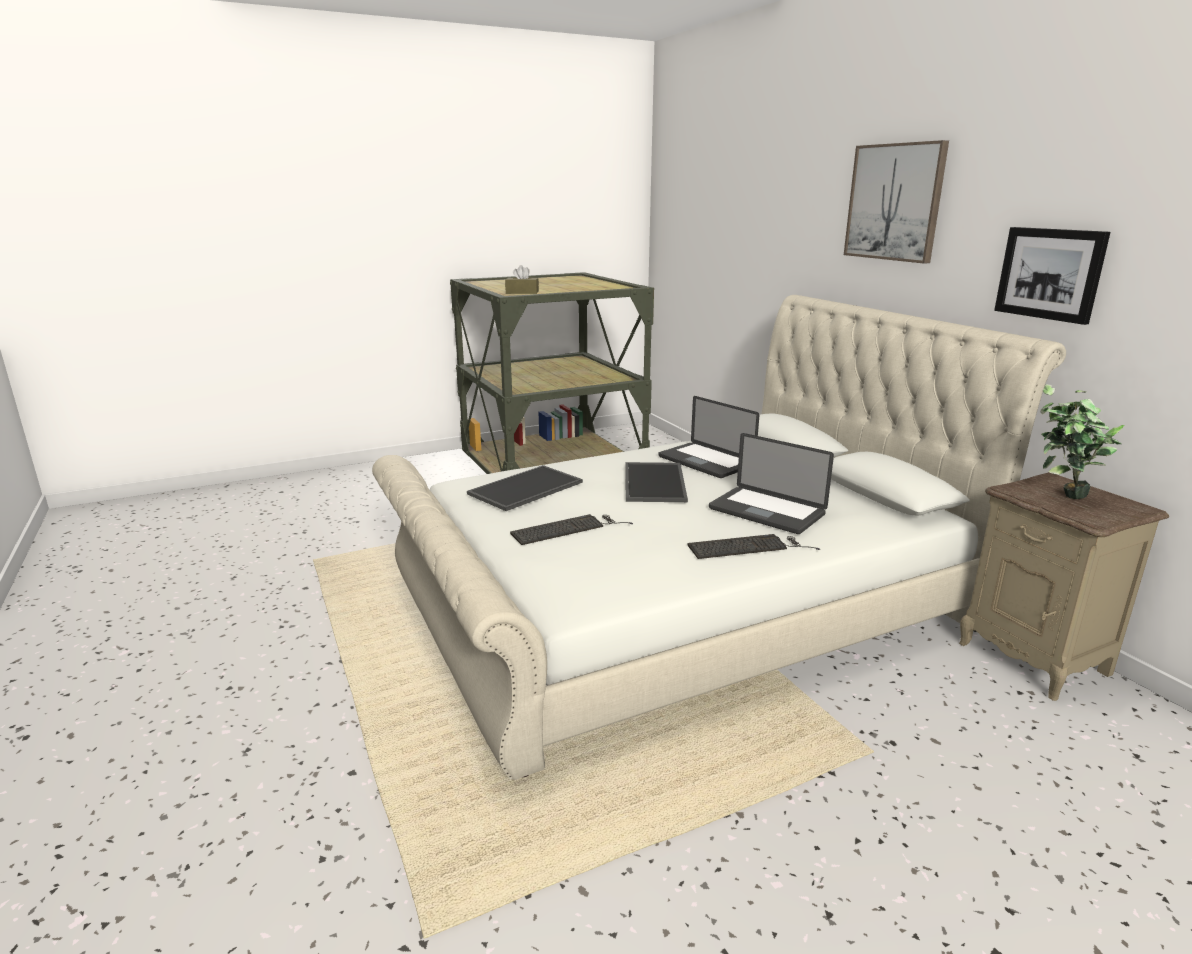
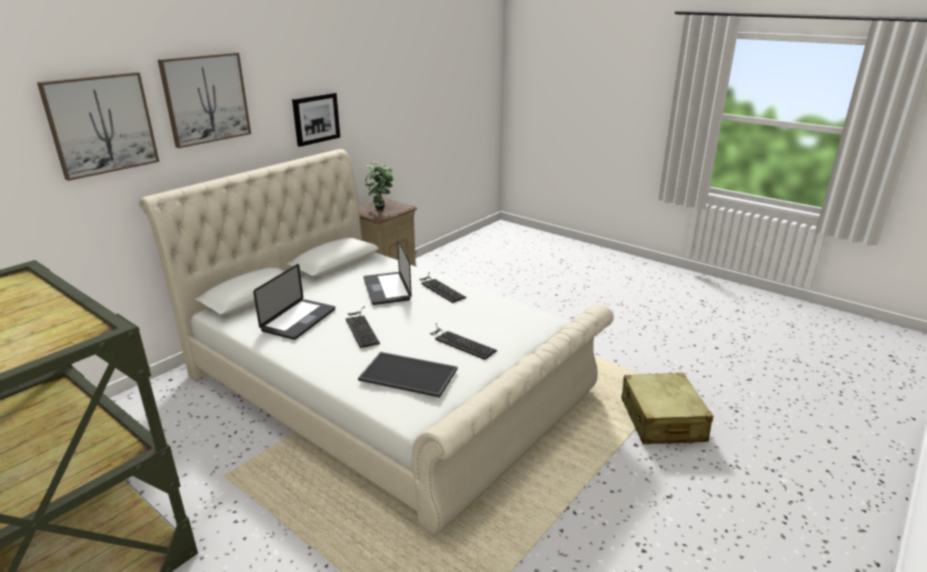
camera: 115 degrees left, 5 degrees up
(359, 843) = (662, 420): none -> beige suitcase
(522, 292) = (52, 333): brown tissue box -> none
(656, 483) = (361, 327): tray -> keyboard
(766, 512) = (387, 289): laptop -> laptop turned 150 degrees clockwise
(802, 211) = (101, 124): none -> picture

